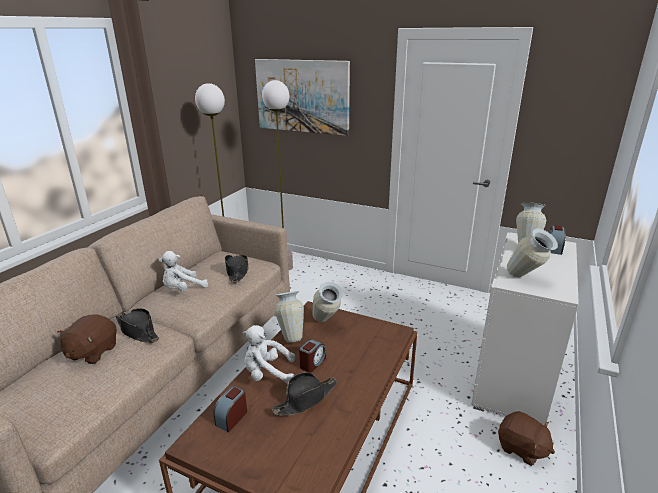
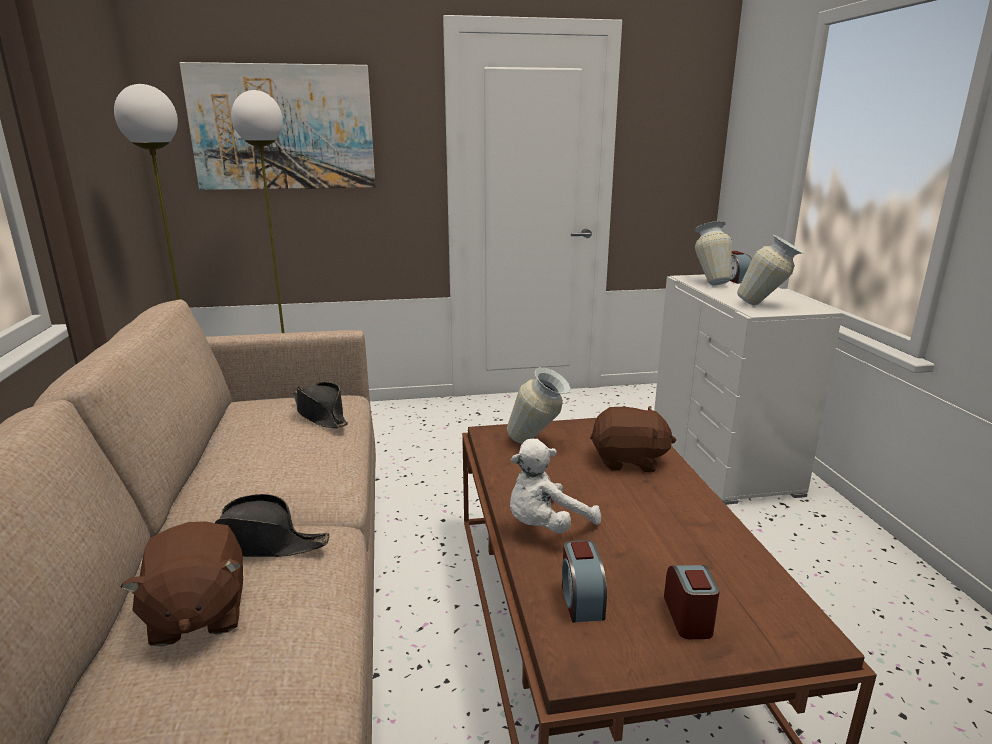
camera: 35 degrees left, 5 degrees down
(183, 289) = (251, 463): white plush toy -> none
(291, 335) = (507, 470): vase -> none
(306, 399) = (642, 532): black hat -> none
(312, 363) = (586, 490): alarm clock -> alarm clock (689, 617)
(521, 449) = (811, 522): brown plush toy -> brown plush toy (628, 461)

